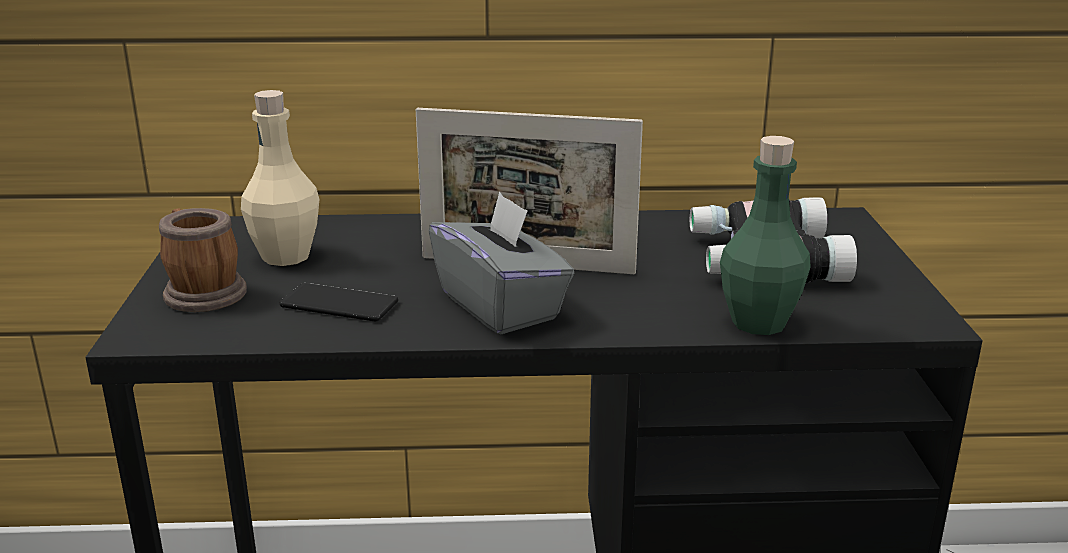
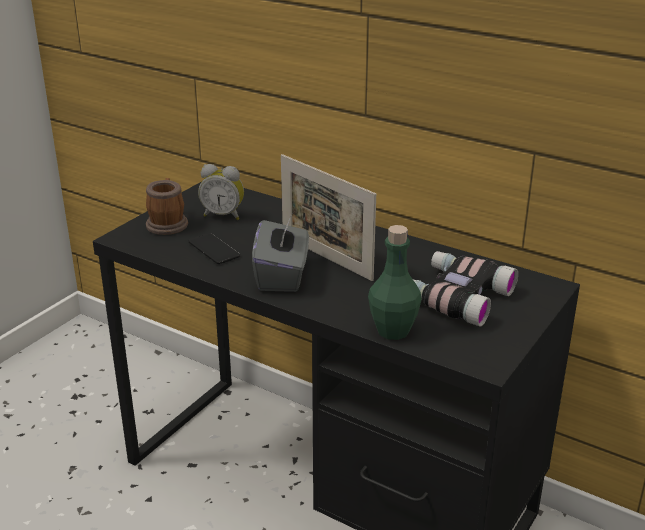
camera: 35 degrees right, 5 degrees up
(286, 256) = (223, 215): beige bottle -> alarm clock

